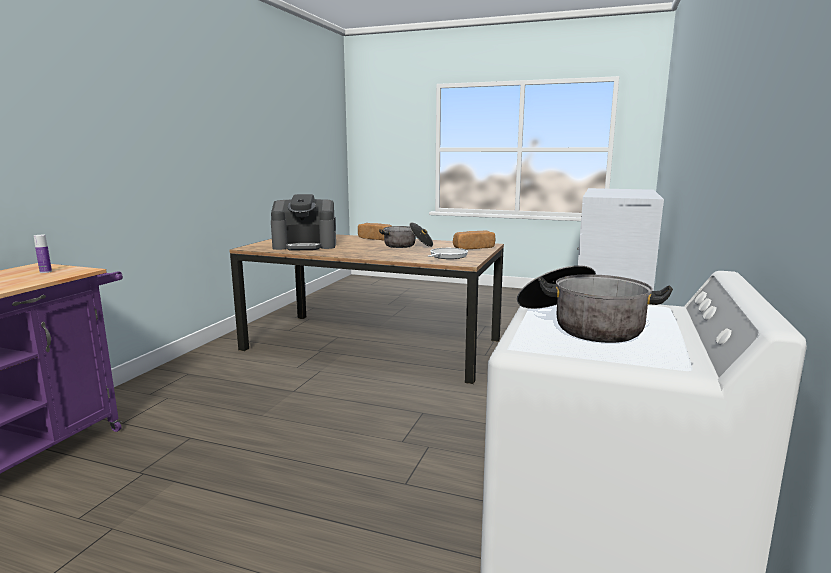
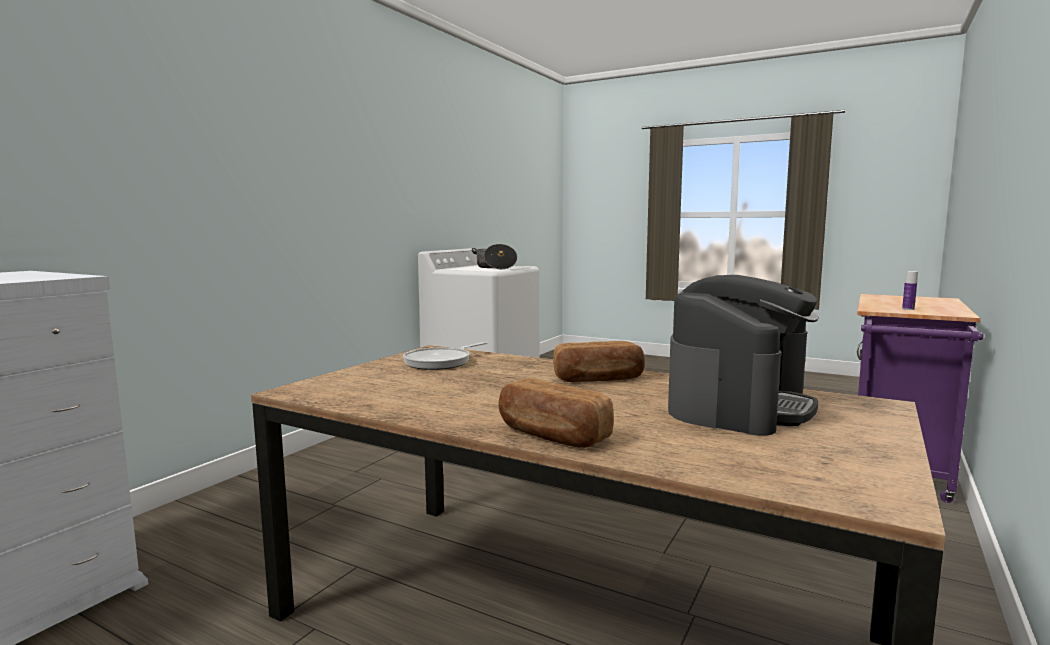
camera: 170 degrees left, 5 degrees down
(305, 246) = (739, 406): coffee machine -> coffee machine turned 120 degrees clockwise
(407, 245) = (484, 395): cooking pot -> none
(473, 248) = (353, 381): bread -> bread (598, 379)

